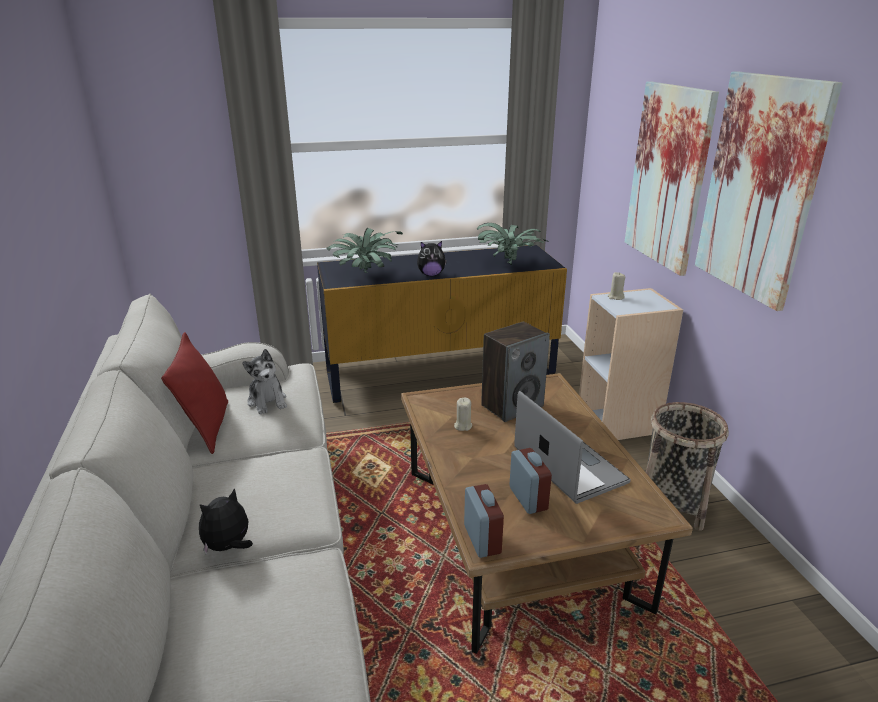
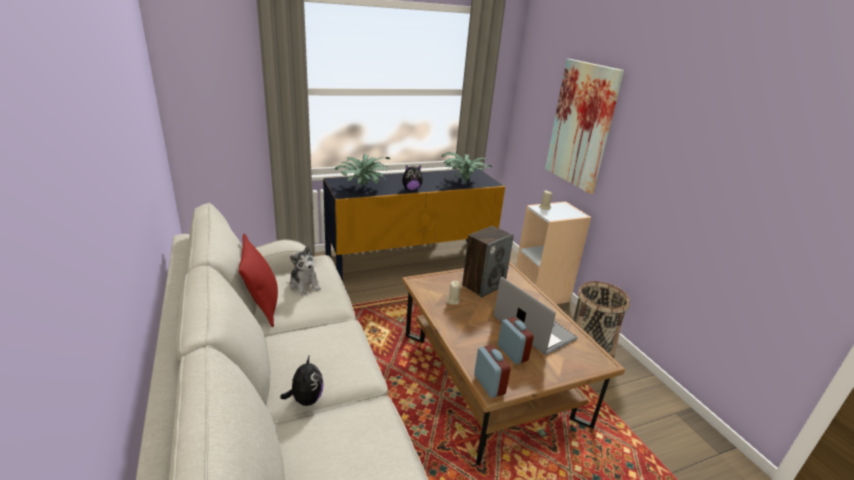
camera: 10 degrees left, 0 degrees up
(229, 547) = (305, 399): plush toy -> plush toy turned 135 degrees clockwise
(760, 188) = (654, 138): picture -> none

